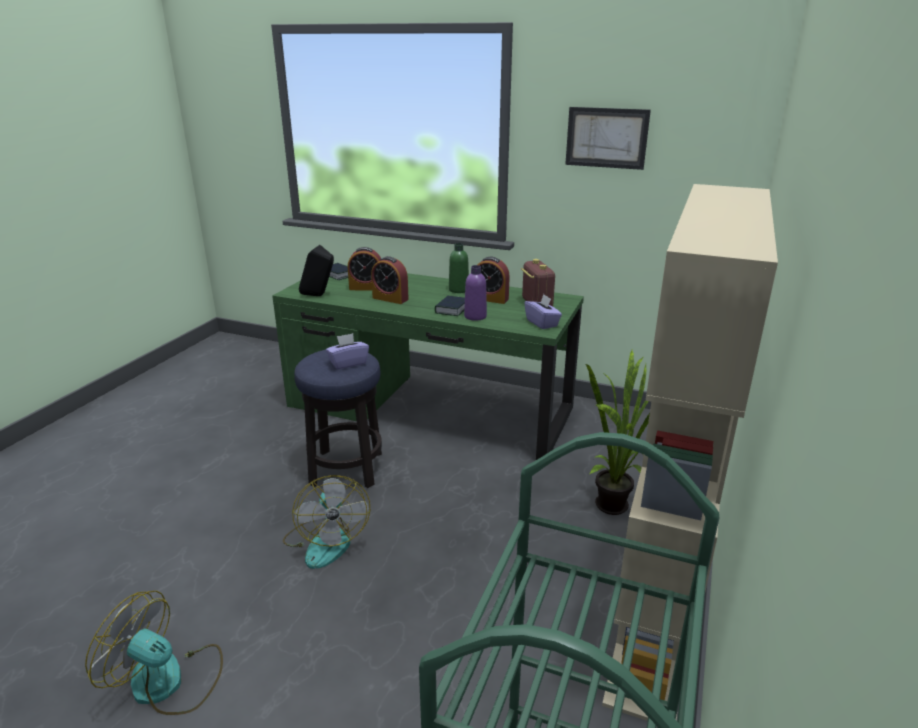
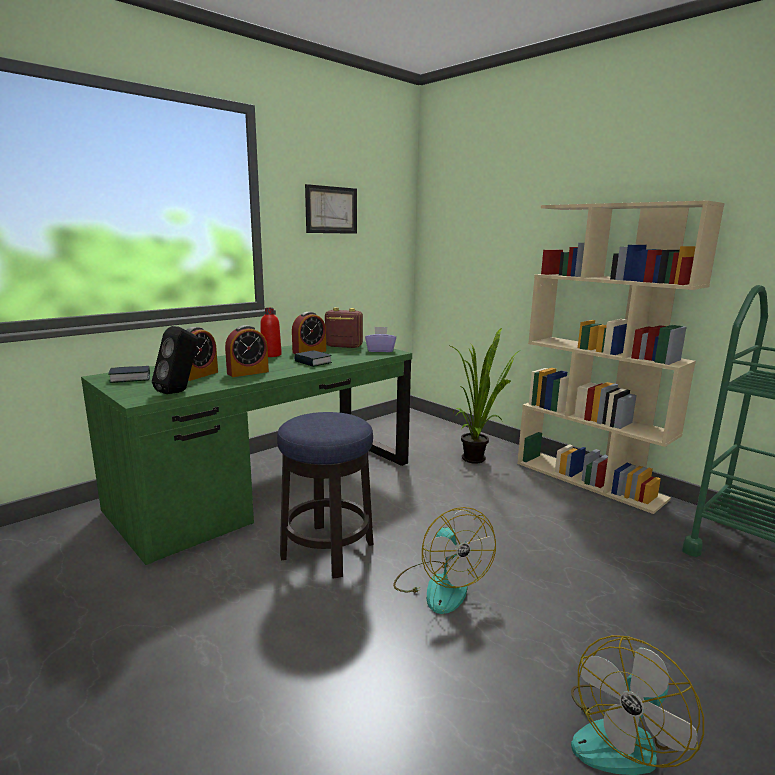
camera: 65 degrees left, 10 degrees down
(326, 541) = (440, 585): fan -> fan turned 60 degrees clockwise
(348, 363) = (337, 419): purple tissue box -> none
(458, 290) = (271, 355): green bottle -> red bottle
(475, 316) = (339, 360): purple bottle -> none

